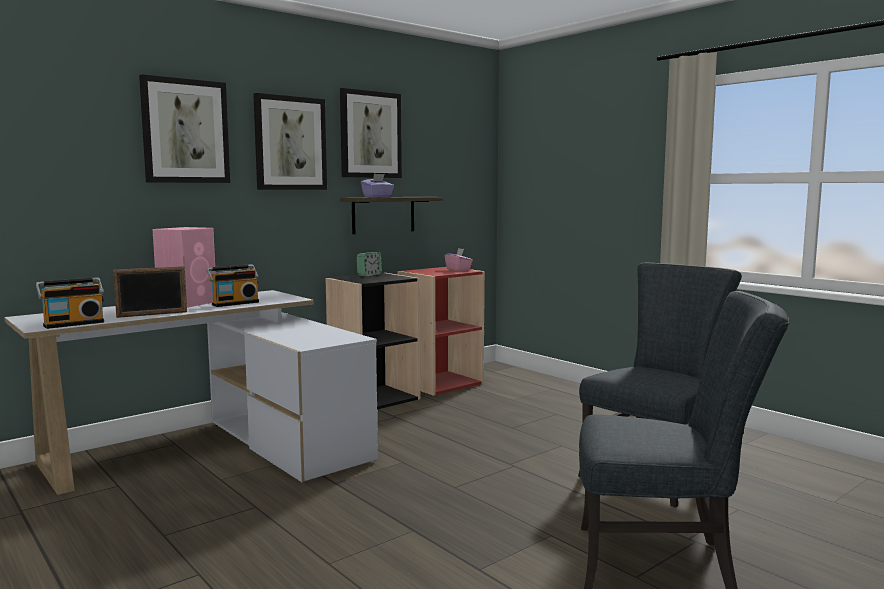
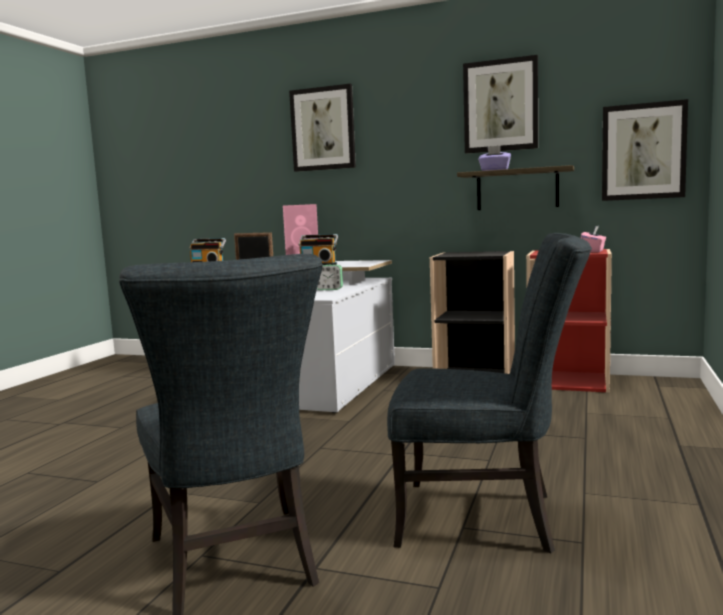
camera: 60 degrees right, 0 degrees up
(290, 143) = (411, 127): picture -> picture (643, 152)
(369, 275) = (485, 252): alarm clock -> alarm clock (329, 289)

